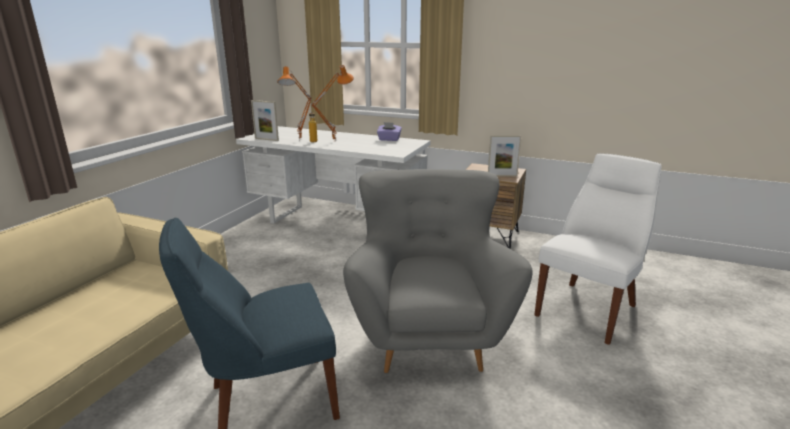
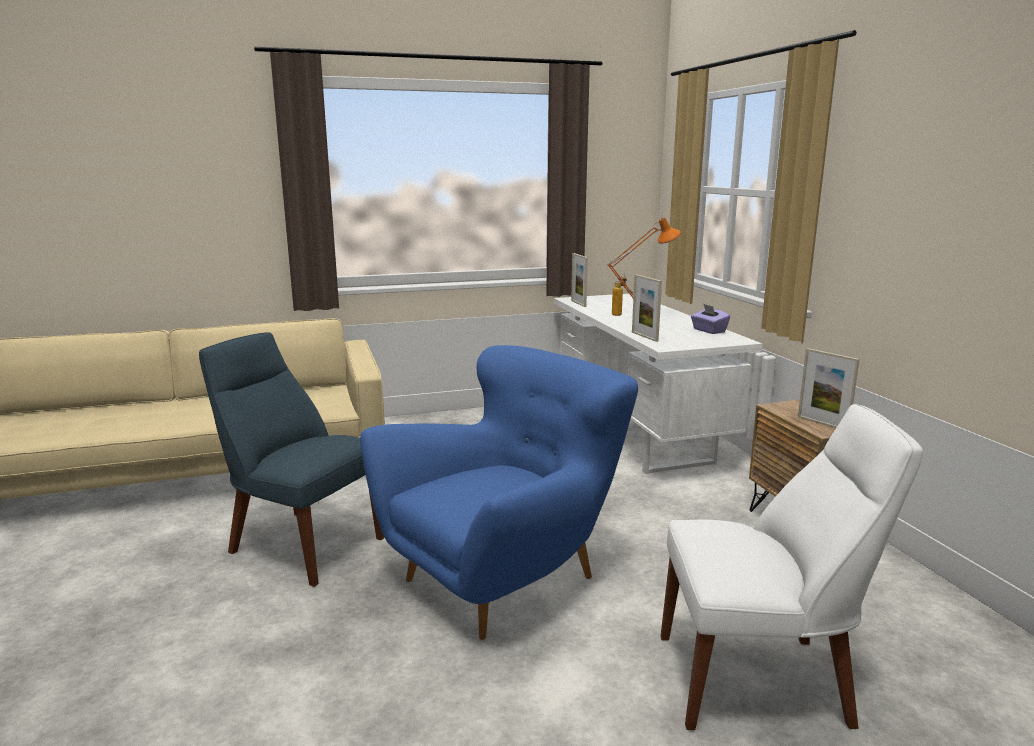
camera: 50 degrees right, 5 degrees down
(301, 140) = (608, 311): orange table lamp -> none
(370, 150) = (644, 336): none -> picture frame
(428, 334) = (504, 577): grey armchair -> blue armchair

